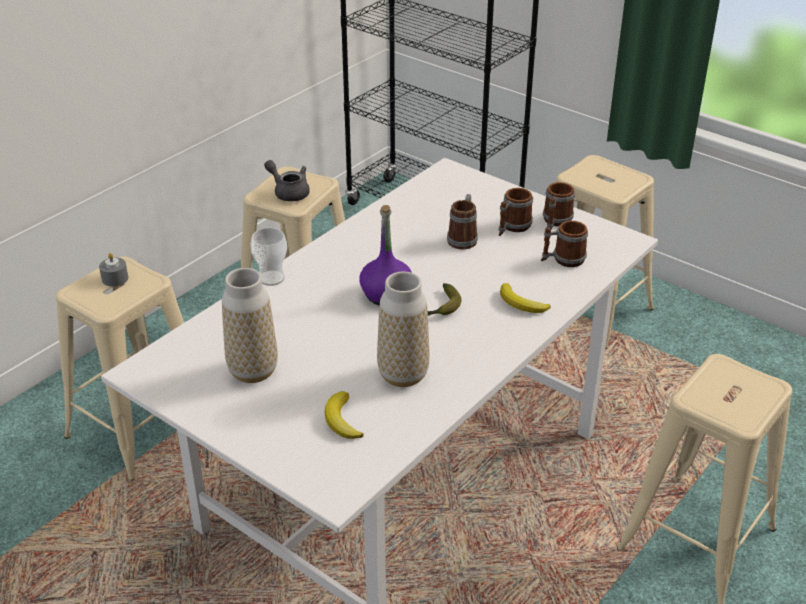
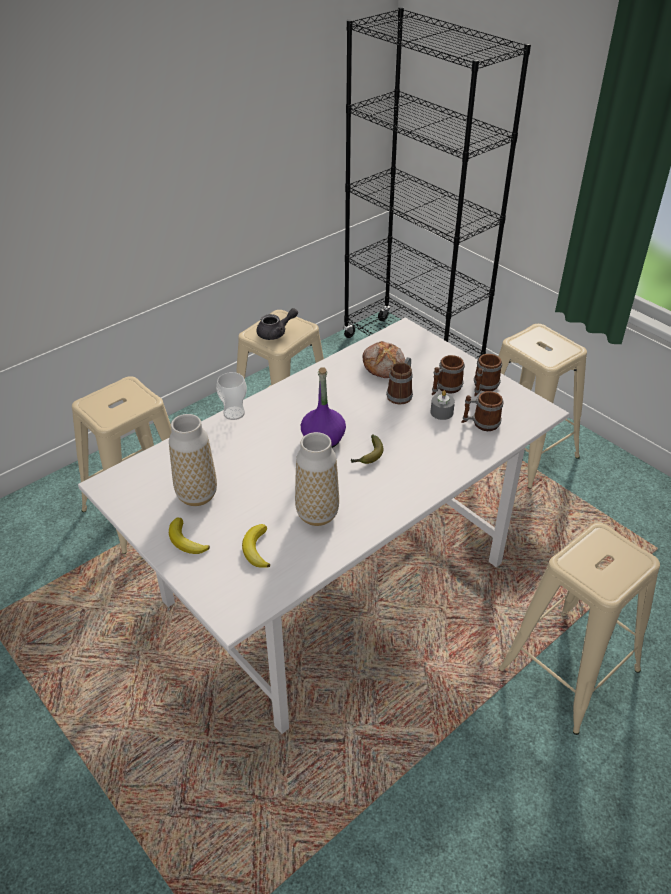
camera: 10 degrees right, 5 degrees up
(115, 278) = (120, 395): grey candle -> grey candle (441, 412)
(289, 192) = (276, 333): grey teapot -> grey teapot turned 105 degrees clockwise
(435, 210) = (384, 365): none -> bread
(521, 303) = (434, 460): banana -> banana (186, 540)

